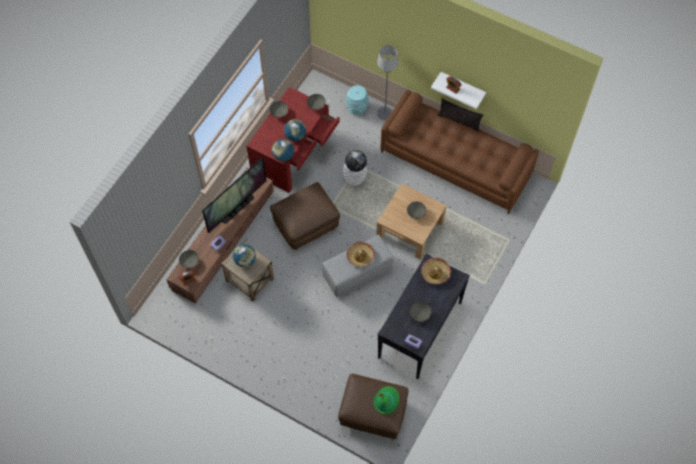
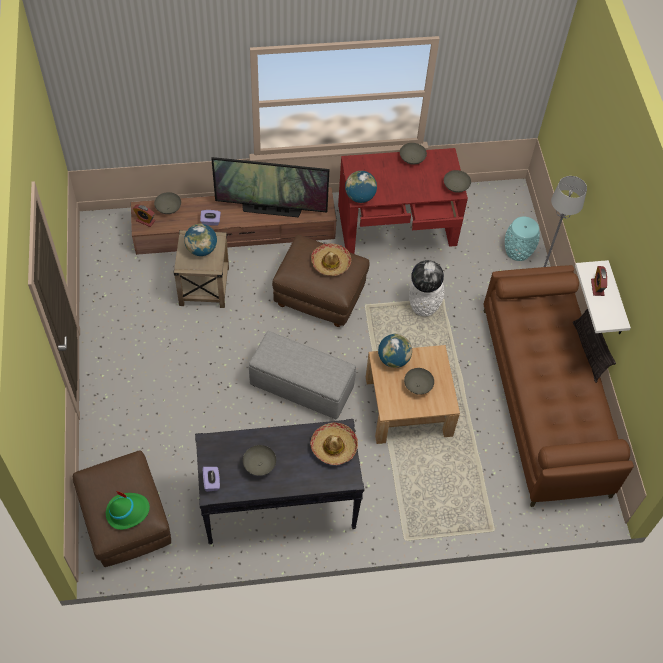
camera: 50 degrees right, 5 degrees down
(295, 136) = (396, 192): globe -> globe (393, 359)
(360, 256) = (308, 363): hat -> hat (331, 263)

